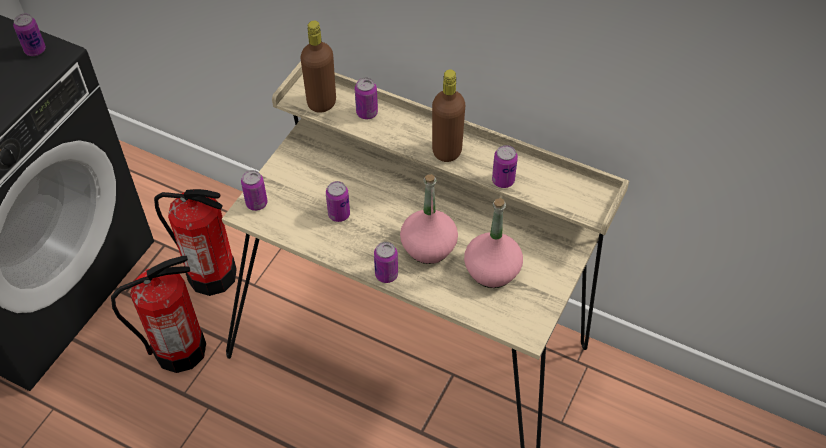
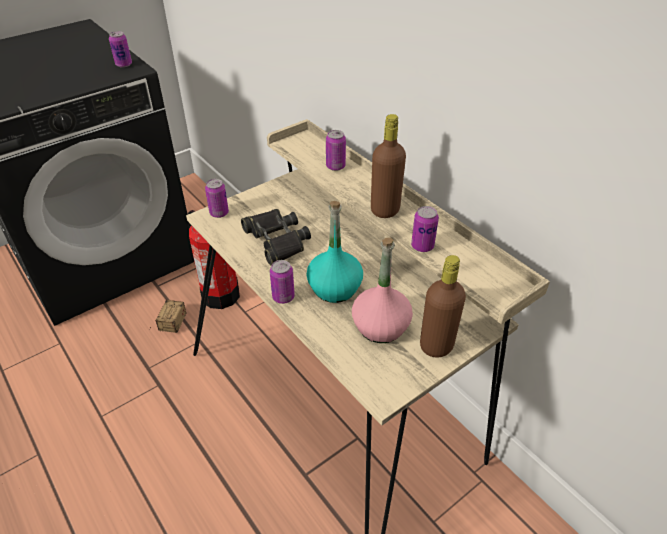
camera: 25 degrees right, 10 degrees down
(179, 349) = (166, 336): fire extinguisher -> storage box
(321, 103) = (304, 151): brown bottle -> brown bottle (436, 346)
(339, 214) = (276, 240): can -> black binoculars
(428, 247) = (334, 288): pink bottle -> turquoise bottle

